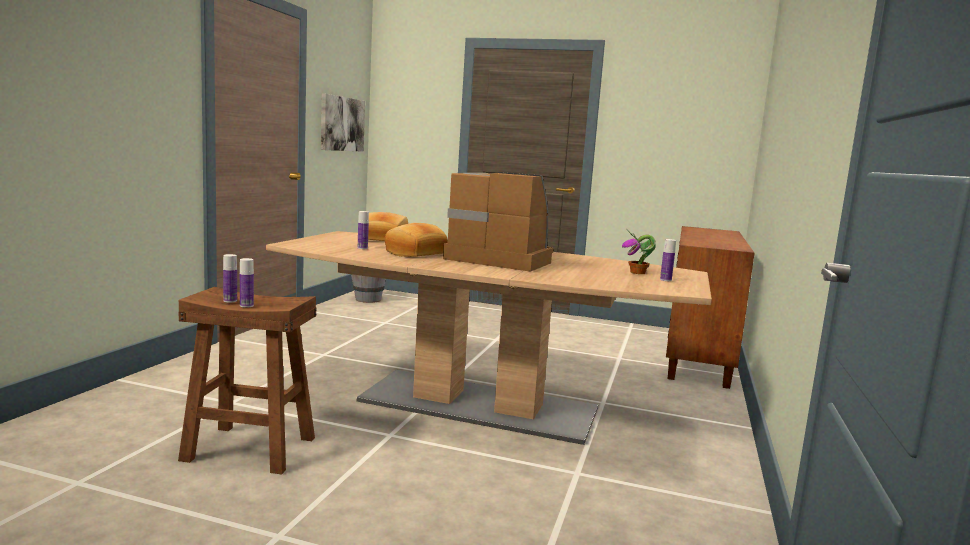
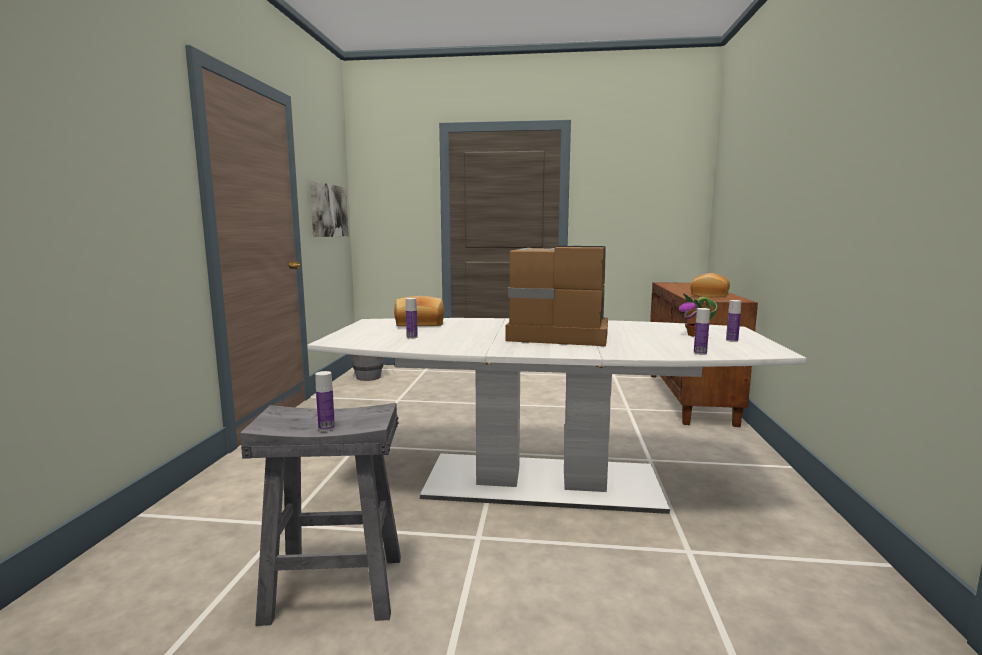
camera: 10 degrees left, 0 degrees up
(230, 301) = (302, 423): bottle -> bottle (700, 353)
(249, 449) = (334, 589): brown stool -> grey stool
(414, 253) = (470, 337): bread -> bread (708, 295)
(478, 404) = (541, 482): brown dining table -> white dining table

